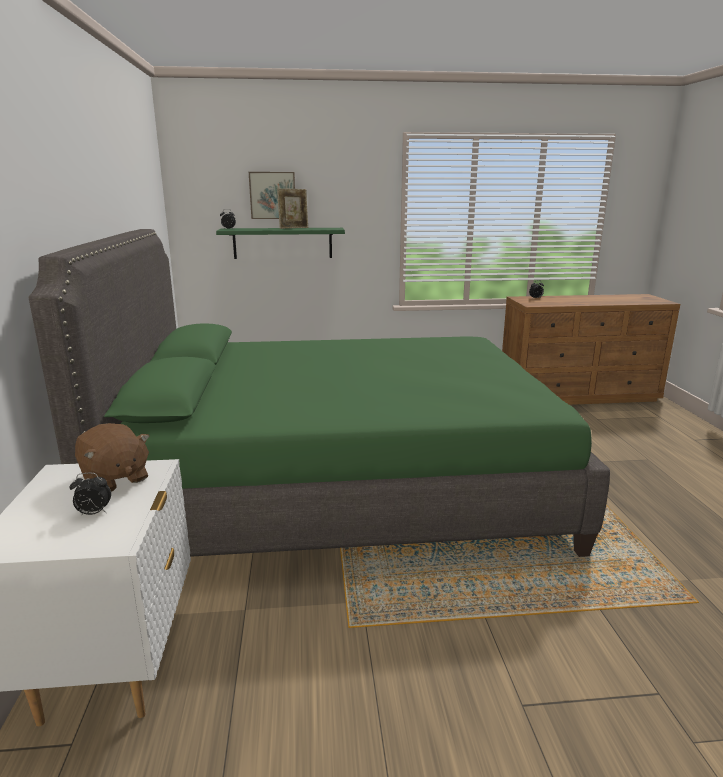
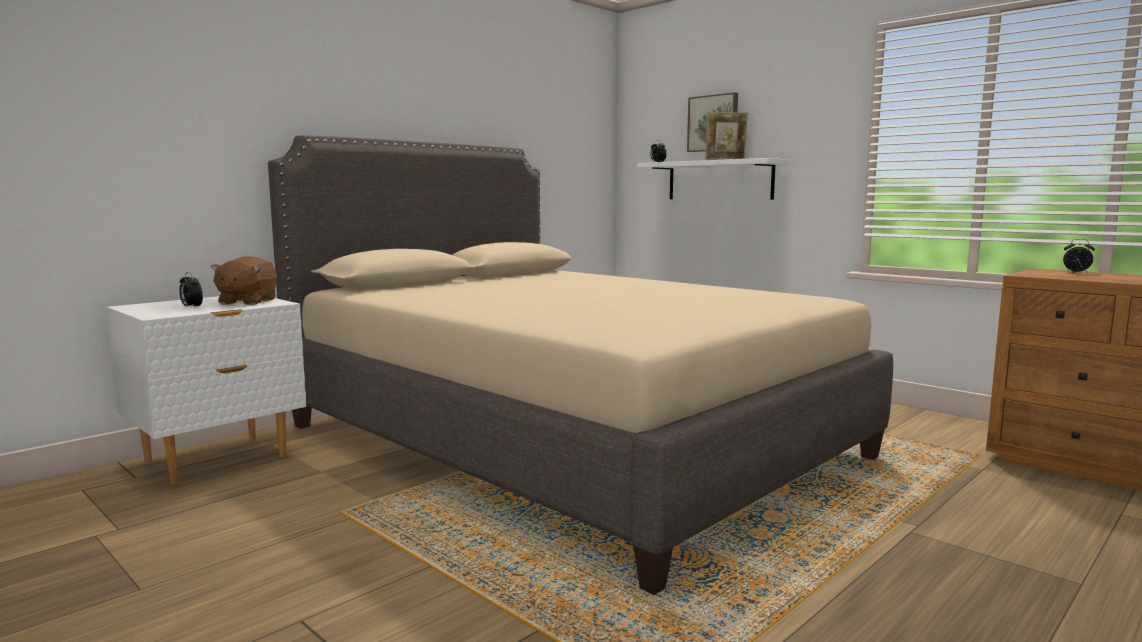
camera: 50 degrees right, 10 degrees down
(282, 243) = (719, 180): green shelf -> white shelf
(340, 486) = (566, 441): green bed -> beige bed

